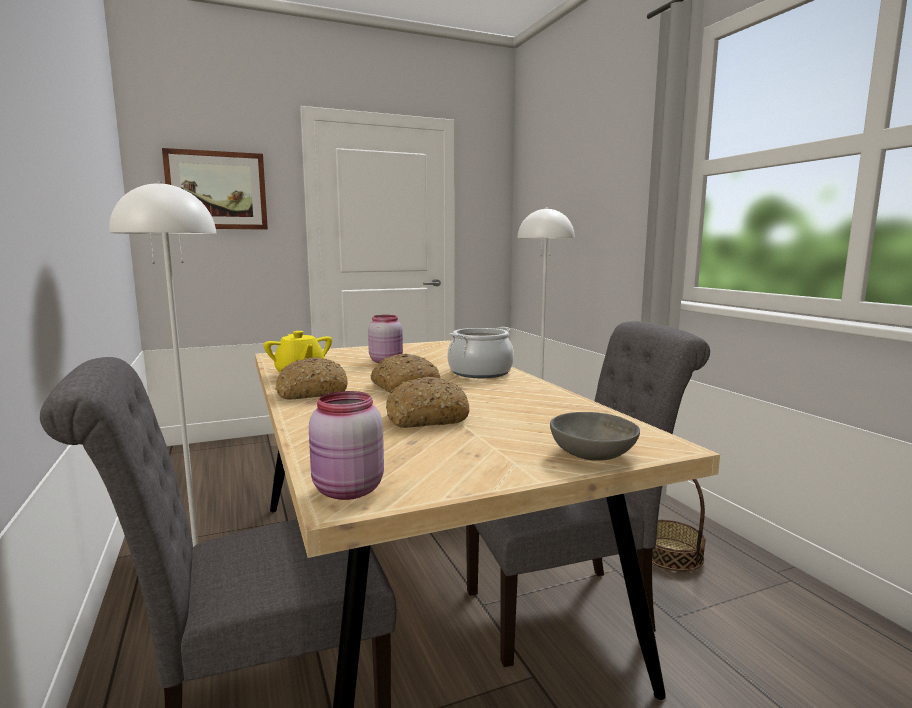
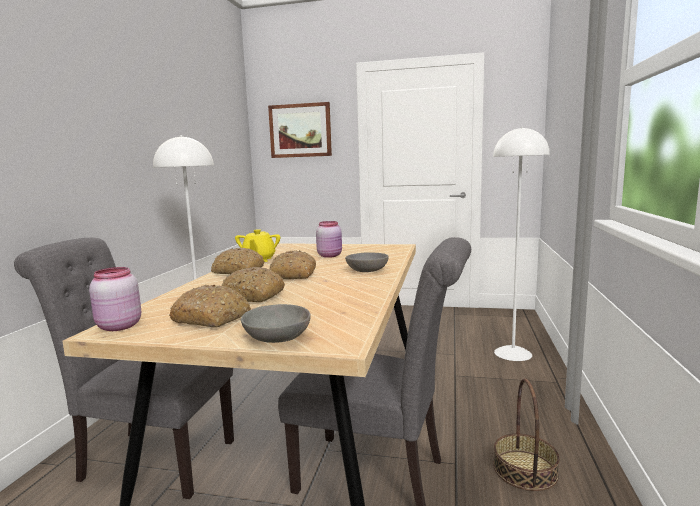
camera: 35 degrees right, 0 degrees up
(454, 451) = (212, 318): none -> bread
(480, 372) = (367, 271): cooking pot -> grey bowl

